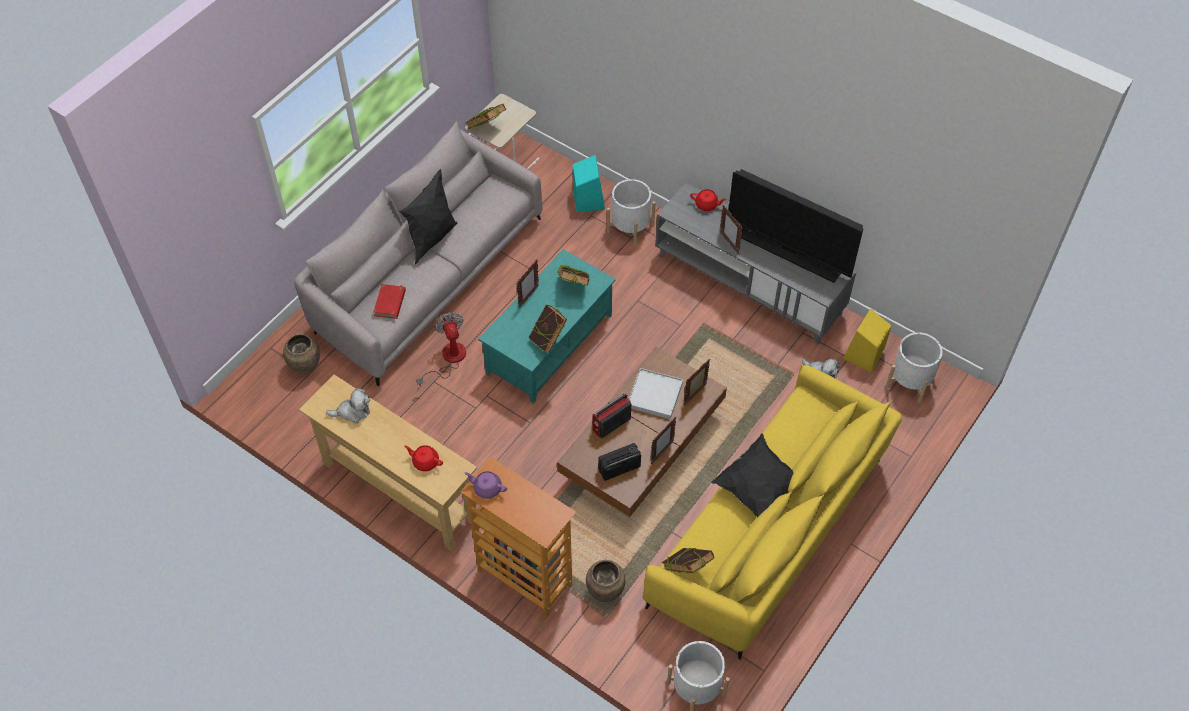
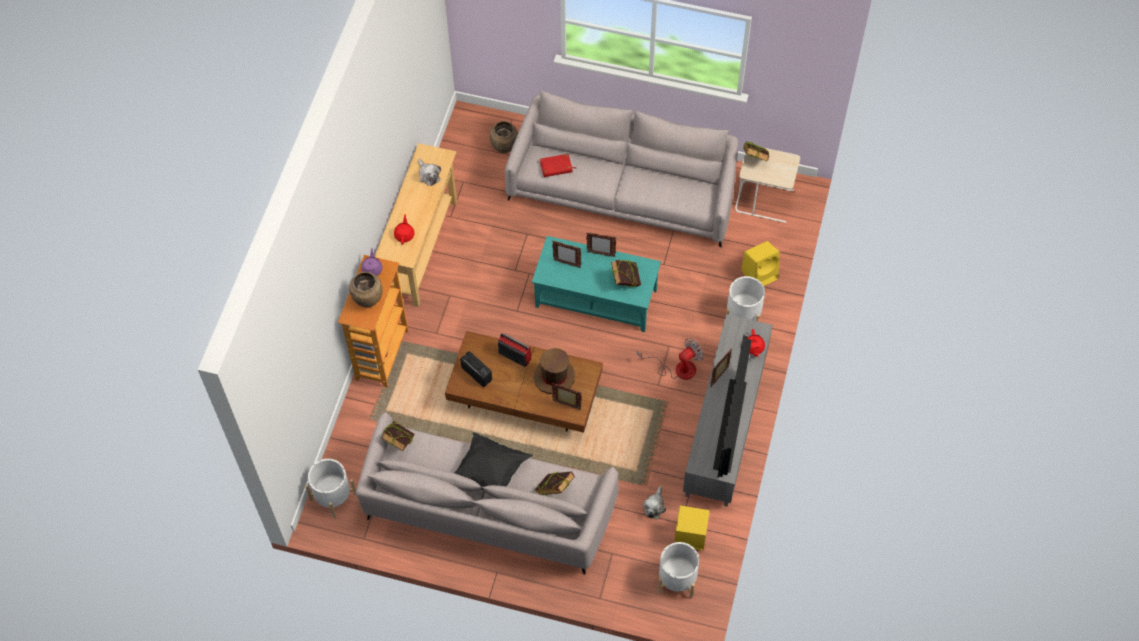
camera: 70 degrees right, 5 degrees up
(432, 238) = (631, 170): black pillow -> none
(448, 359) = (551, 235): fan -> fan (677, 368)
(548, 339) = (566, 282): book -> book (554, 490)
(588, 199) = (760, 274): turquoise speaker -> yellow speaker
(606, 592) = (390, 411): brown vase -> brown vase (368, 301)
(655, 395) = (554, 377): white tray -> brown hat
(661, 452) = (502, 398): picture frame -> picture frame (567, 263)
(771, 529) = (487, 510): yellow sofa -> grey sofa

